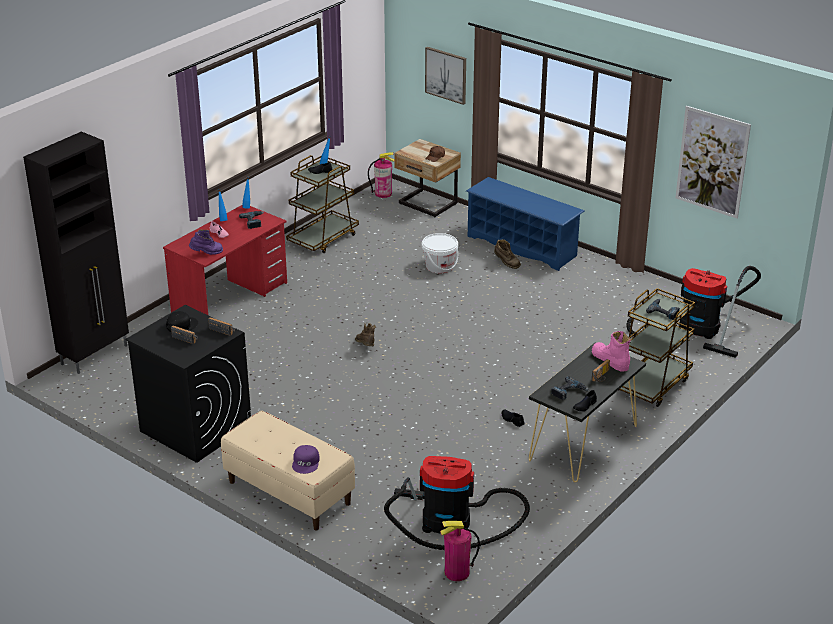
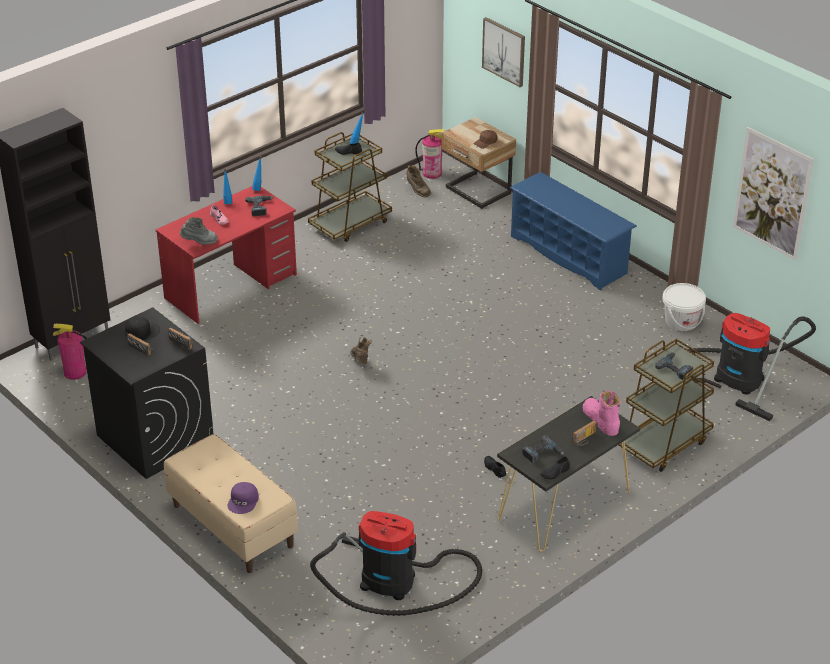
camera: 10 degrees right, 5 degrees up
(207, 254) = (199, 243): purple boot -> grey boot
(439, 266) = (469, 271): white bucket -> white bucket (681, 321)
(457, 572) = (383, 641): fire extinguisher -> fire extinguisher (75, 372)
(506, 263) = (544, 275): brown boot -> brown boot (417, 191)

